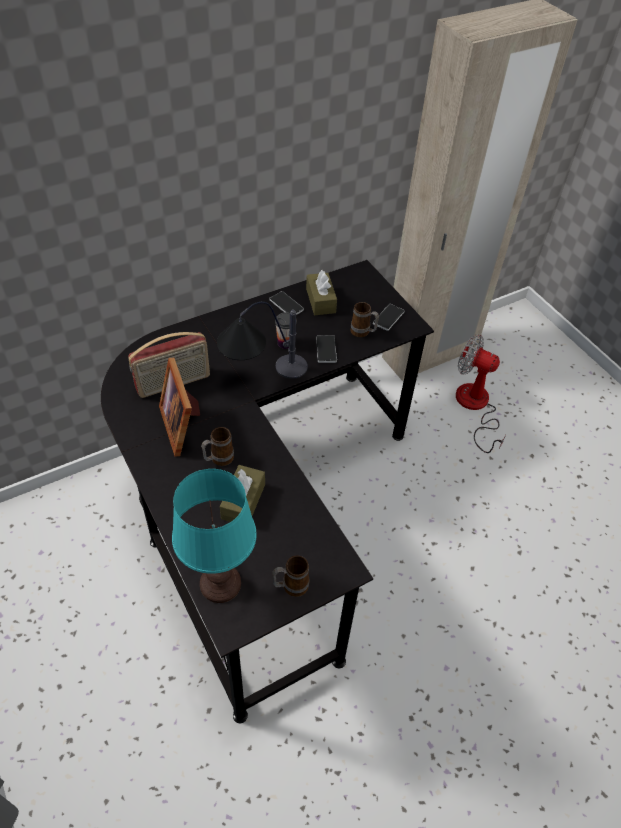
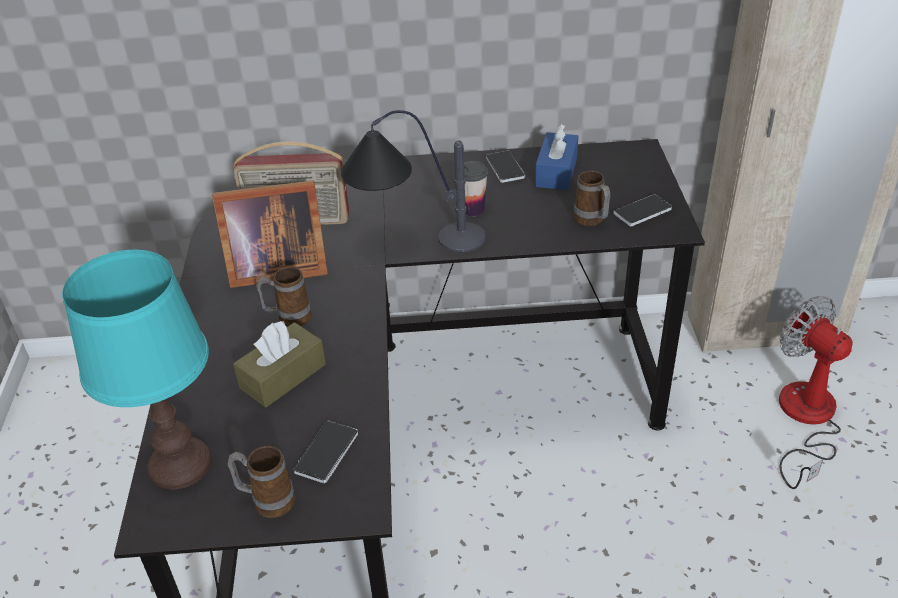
camera: 30 degrees right, 10 degrees down
(183, 425) = (274, 268): picture frame -> picture frame turned 105 degrees counterclockwise
(320, 300) = (556, 172): brown tissue box -> blue tissue box
(326, 350) = (524, 229): phone -> phone (326, 453)

